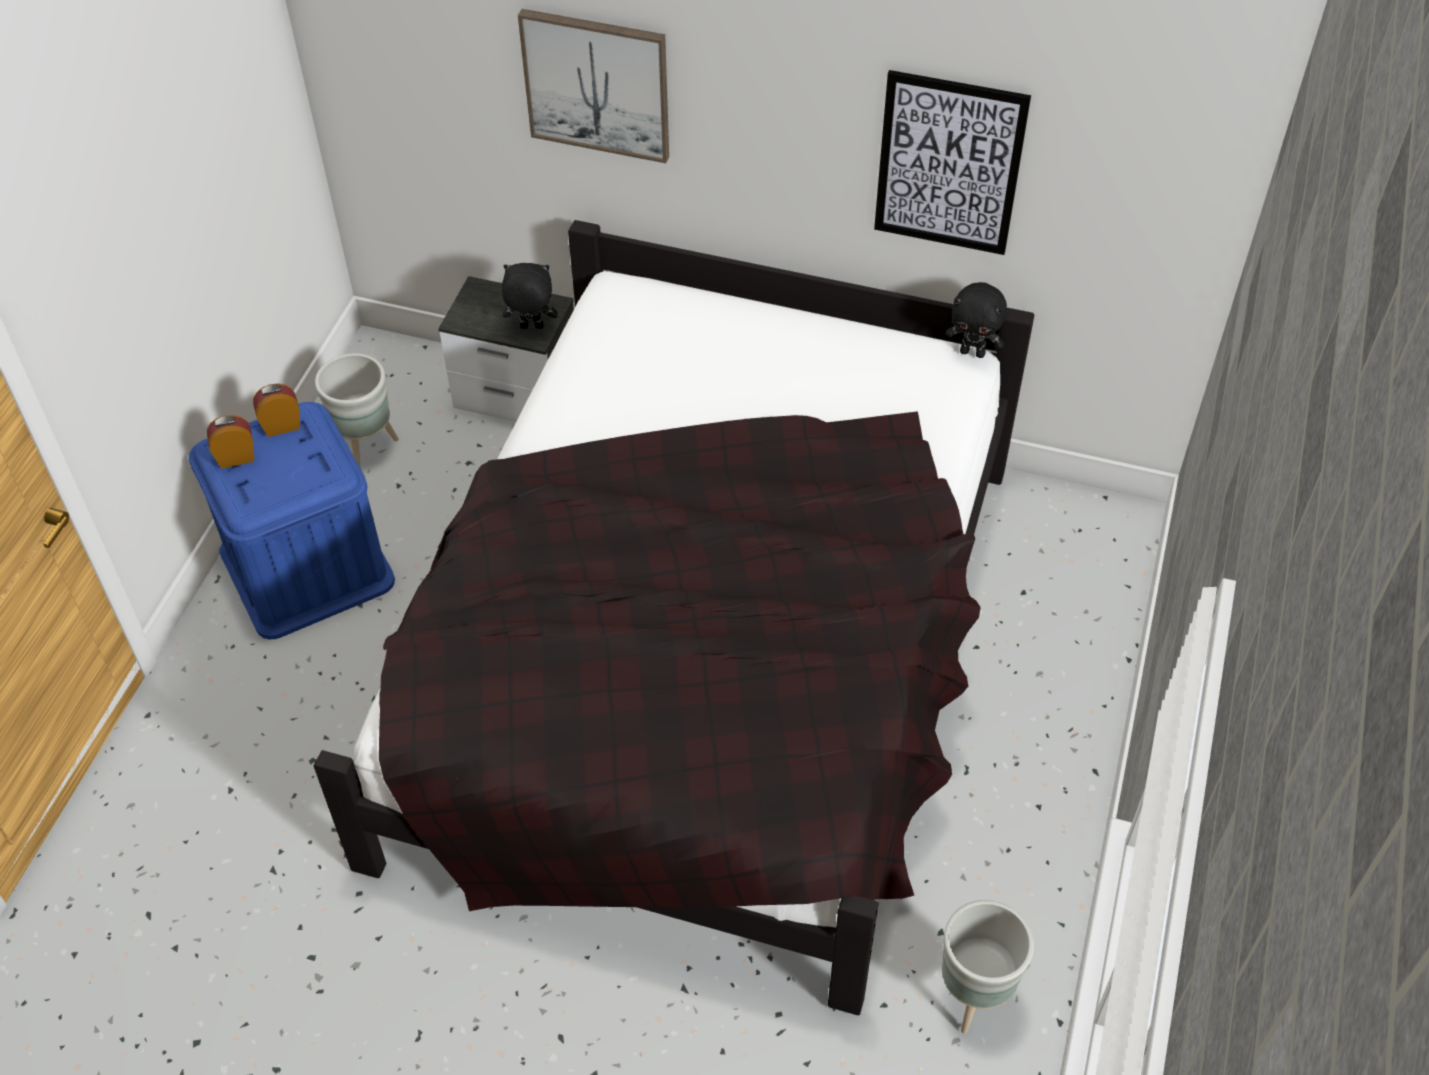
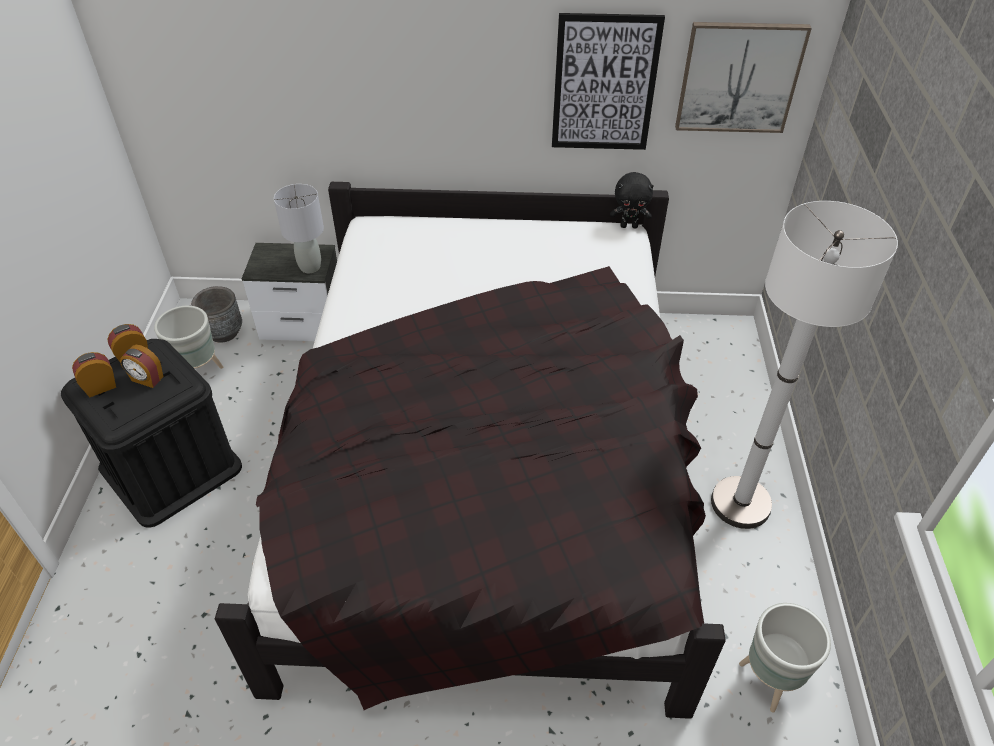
camera: 15 degrees left, 5 degrees down
(292, 457) = (147, 379): none -> alarm clock
(306, 565) = (170, 466): blue storage box -> black storage box
(409, 388) = (223, 332): none -> grey planter
(531, 327) = (310, 267): black plush toy -> grey table lamp
(597, 84) = (338, 66): picture -> picture (739, 77)
(1031, 770) = (740, 503): none -> white floor lamp

